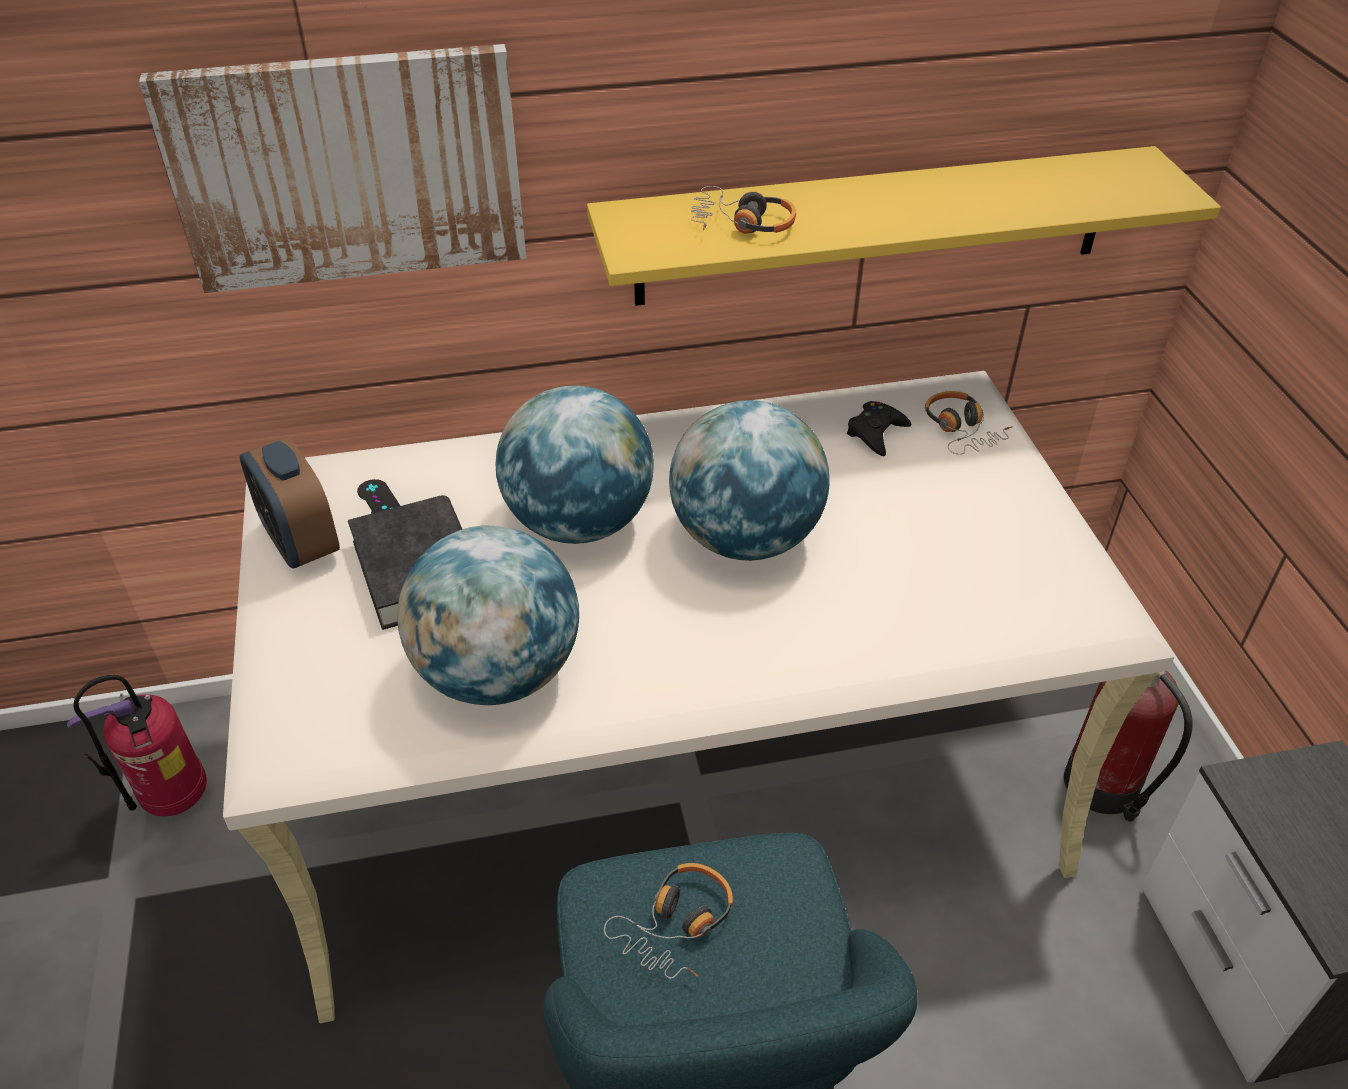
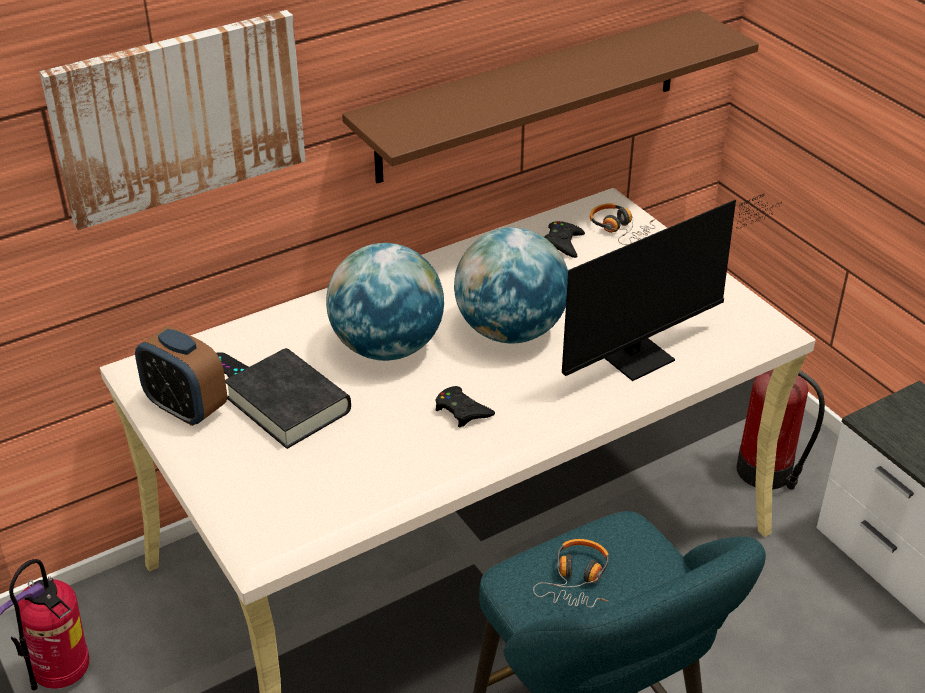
camera: 20 degrees left, 5 degrees down
(497, 673) = (387, 455): globe -> none
(624, 636) = (462, 411): none -> black game controller
(742, 223) = (460, 108): headphones -> none
(874, 226) = (531, 96): yellow shelf -> brown shelf
(911, 617) = (645, 354): none -> monitor

